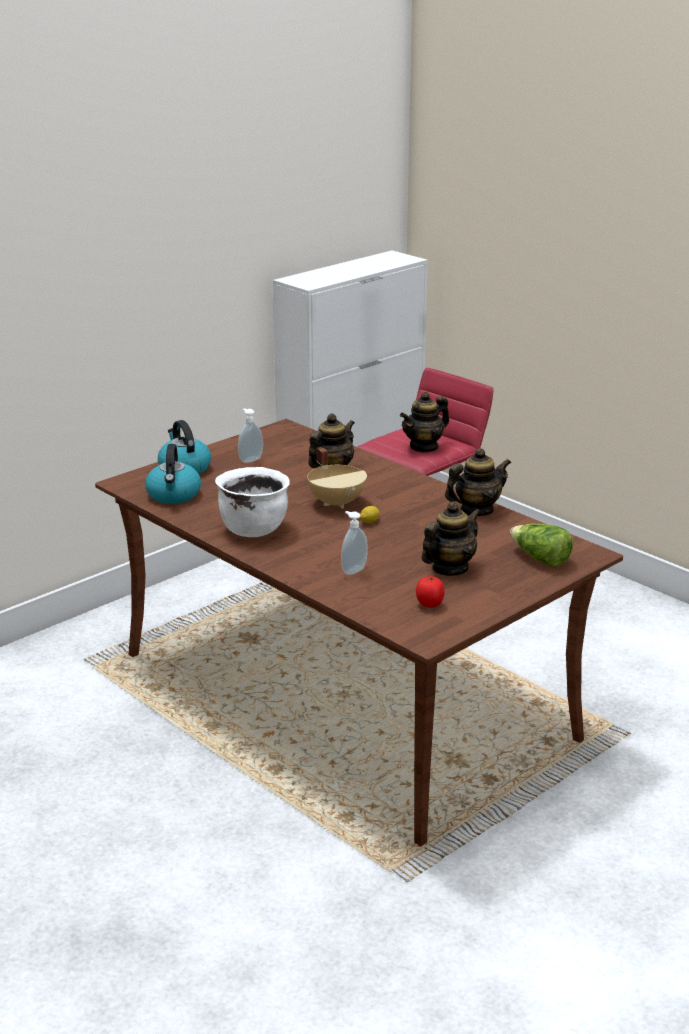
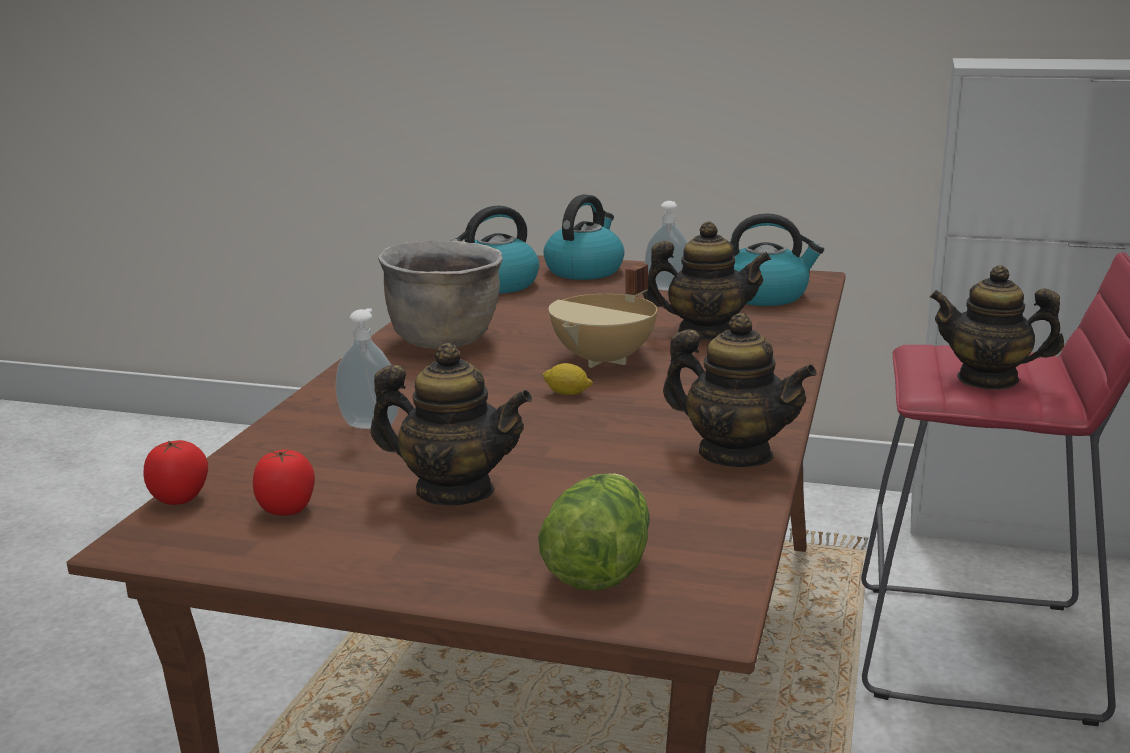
camera: 60 degrees right, 5 degrees down
(253, 529) = (445, 340): white cooking pot -> brown cooking pot
(297, 444) = (766, 296): none -> kettle
(390, 625) = (180, 499): none -> tomato

